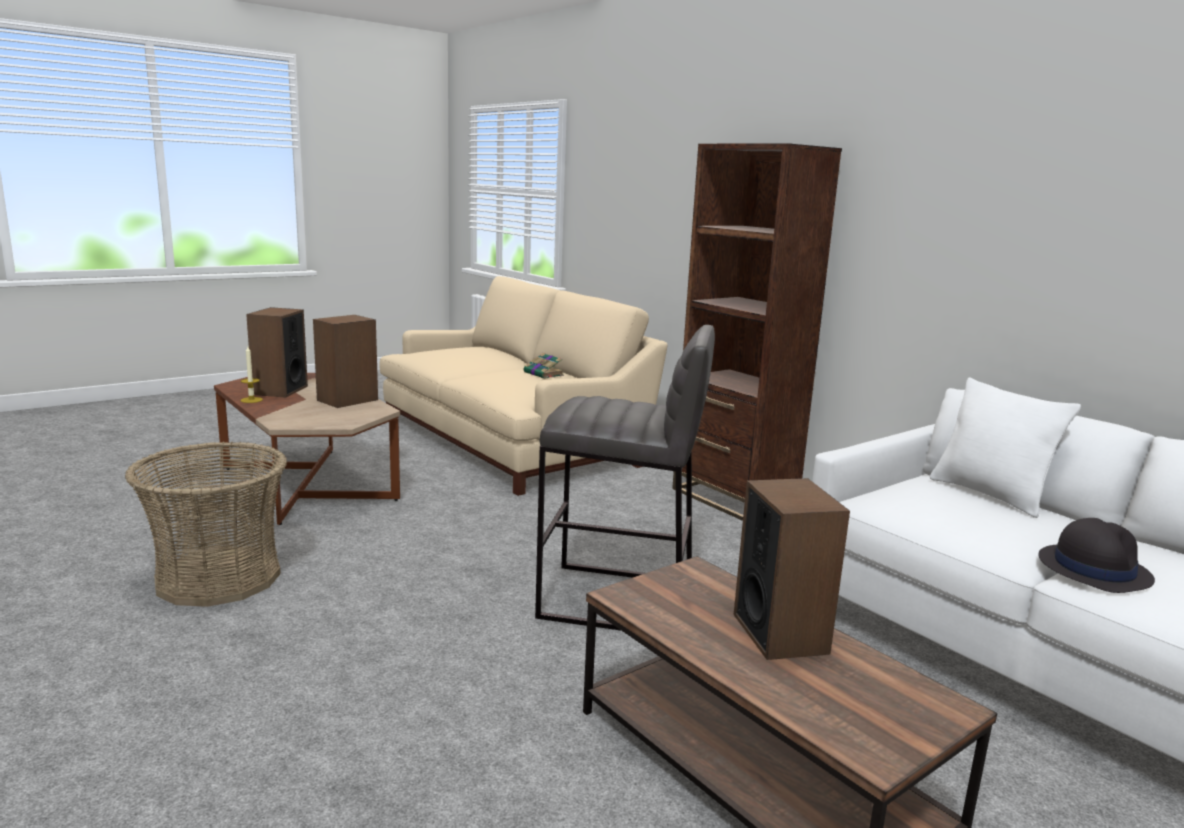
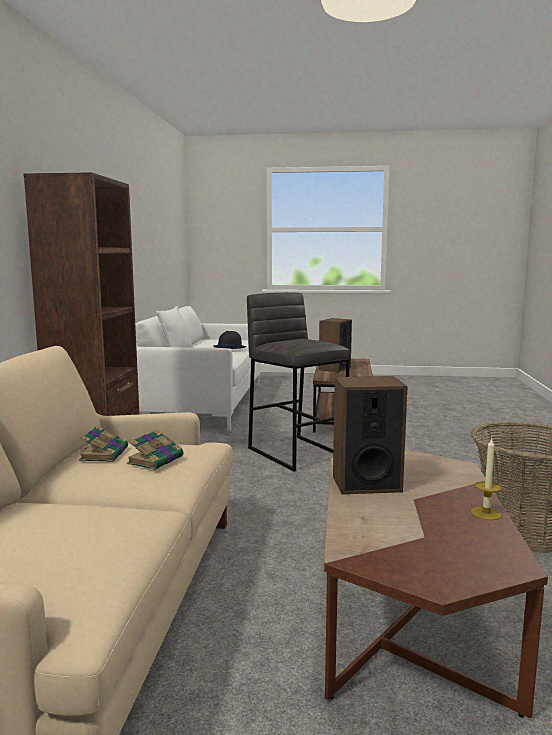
camera: 135 degrees left, 5 degrees down
(280, 390) = (439, 526): speaker -> none
(503, 377) = (156, 460): none -> book

